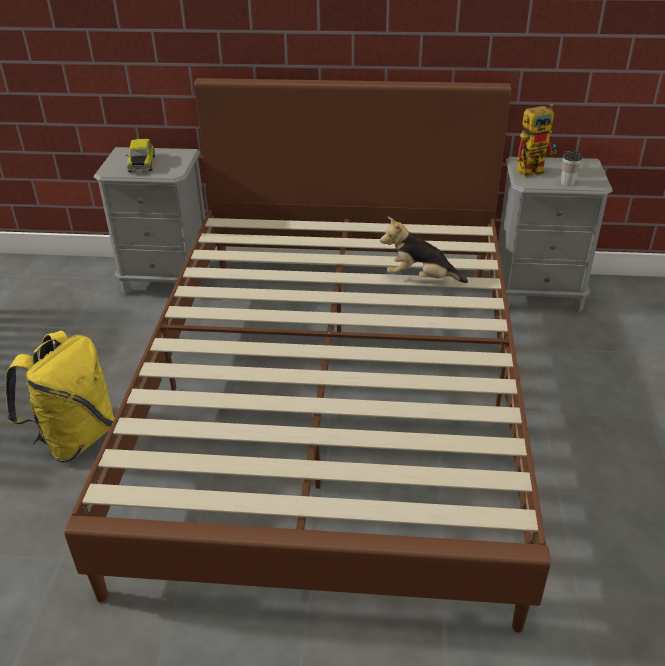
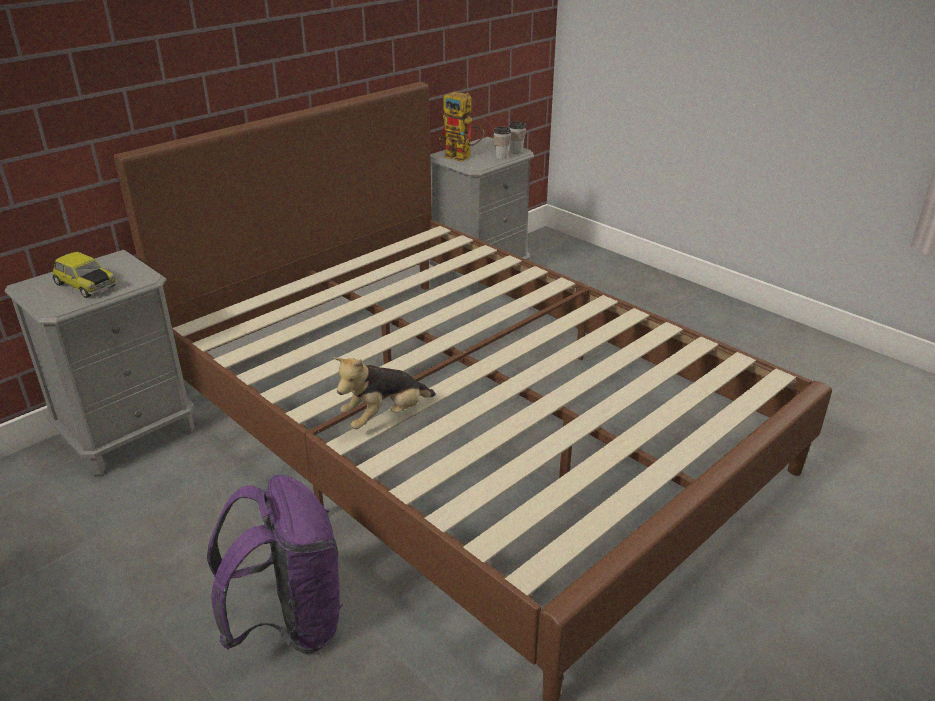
camera: 50 degrees left, 5 degrees down
(75, 438) = (289, 623): yellow backpack -> purple backpack
(420, 278) = (458, 281): plush toy -> plush toy (385, 417)
(534, 170) = (463, 157): toy robot -> toy robot turned 105 degrees clockwise
(592, 183) = (516, 152): none -> cup

